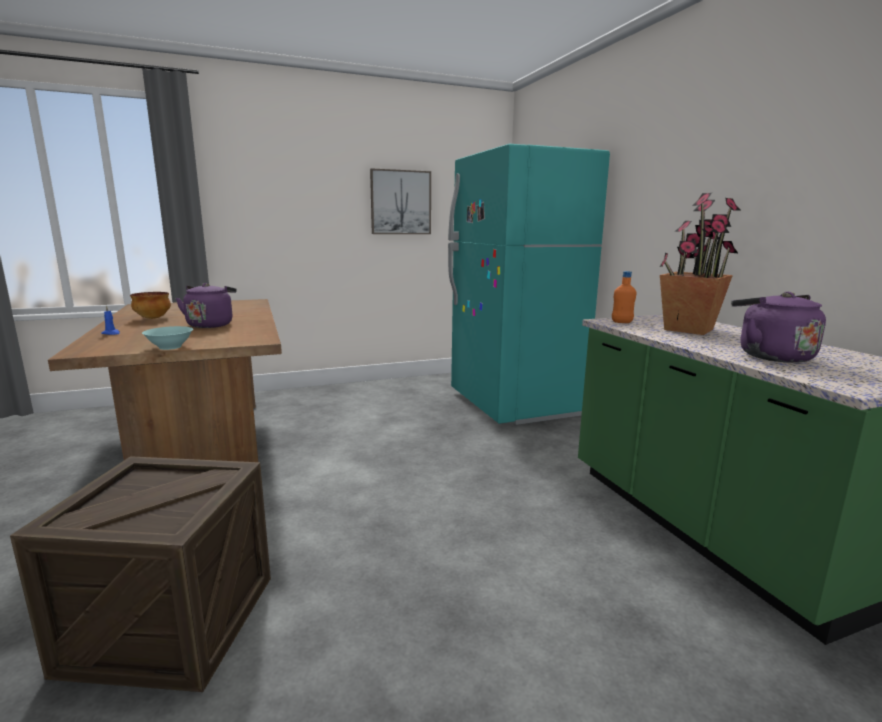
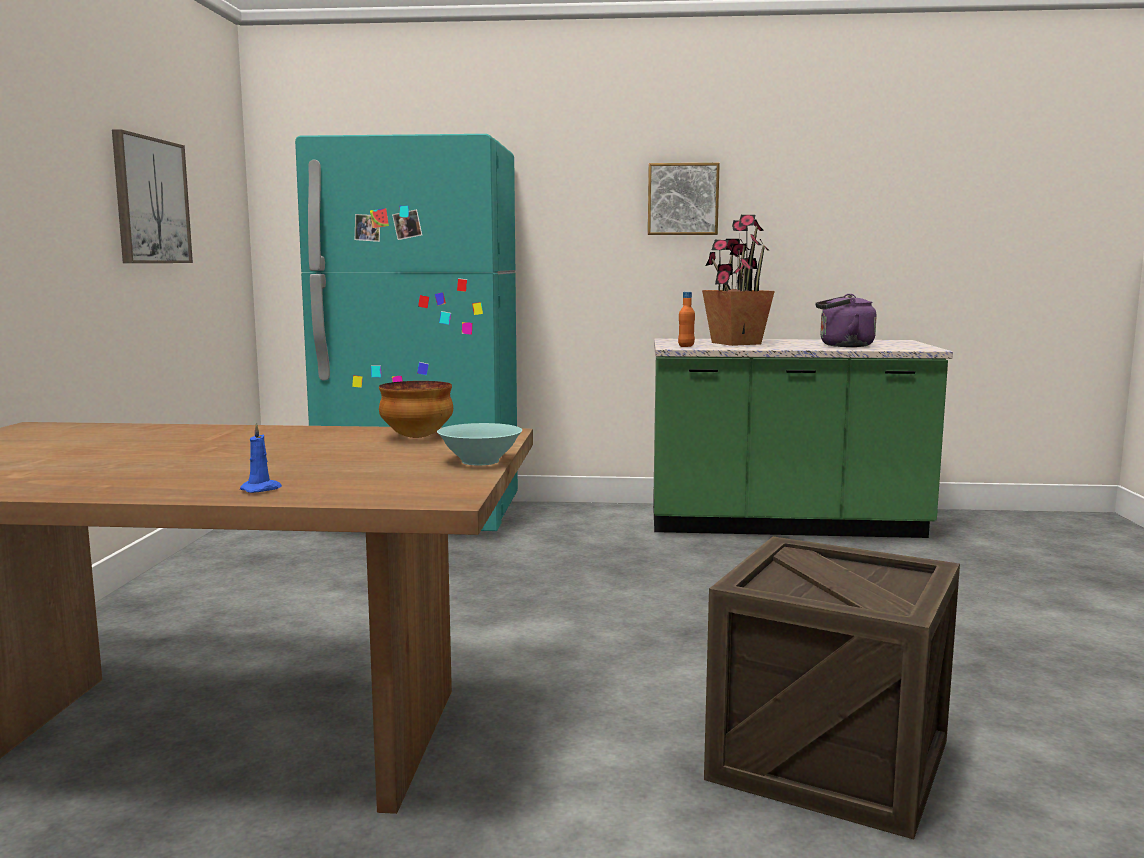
camera: 65 degrees left, 5 degrees down
(153, 318) = (112, 472): bowl -> bowl (416, 437)
(211, 325) = (296, 447): purple kettle -> none
(722, 178) = (682, 199): none -> picture

